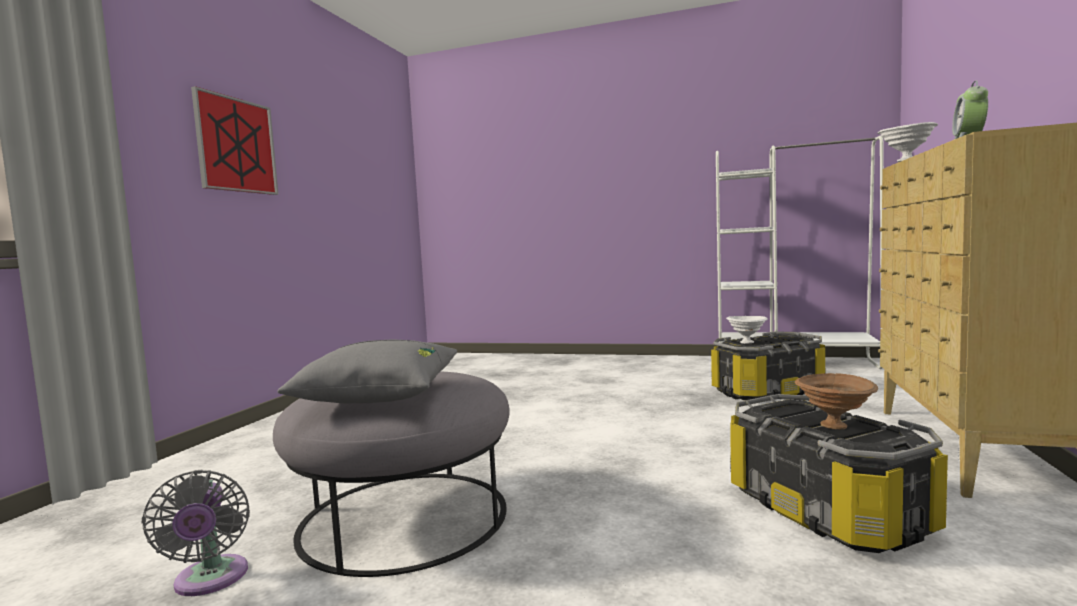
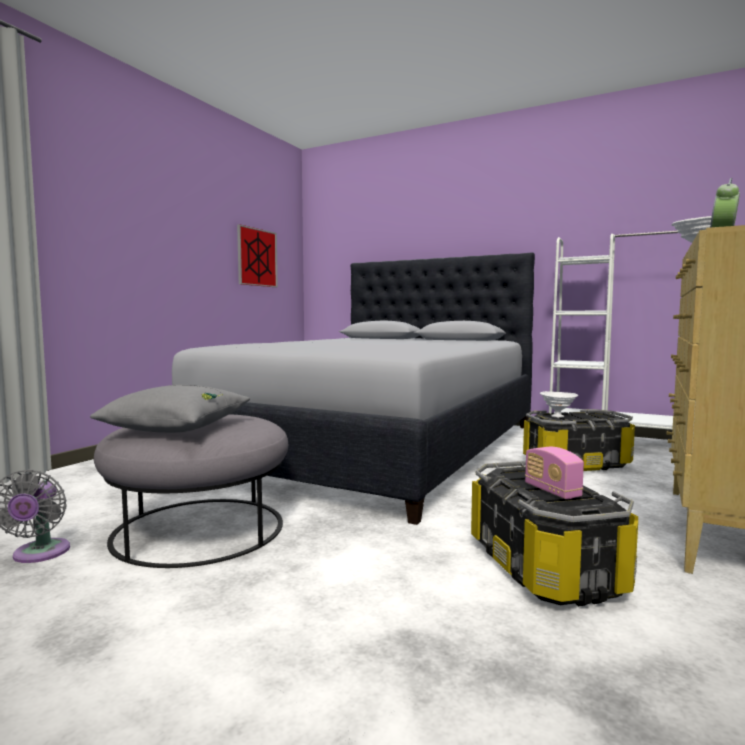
camera: 10 degrees right, 0 degrees up
(236, 145) = (136, 225): picture -> picture (257, 257)
(544, 392) = (376, 446): none -> grey bed
(836, 426) = (552, 491): brown bowl -> radio

